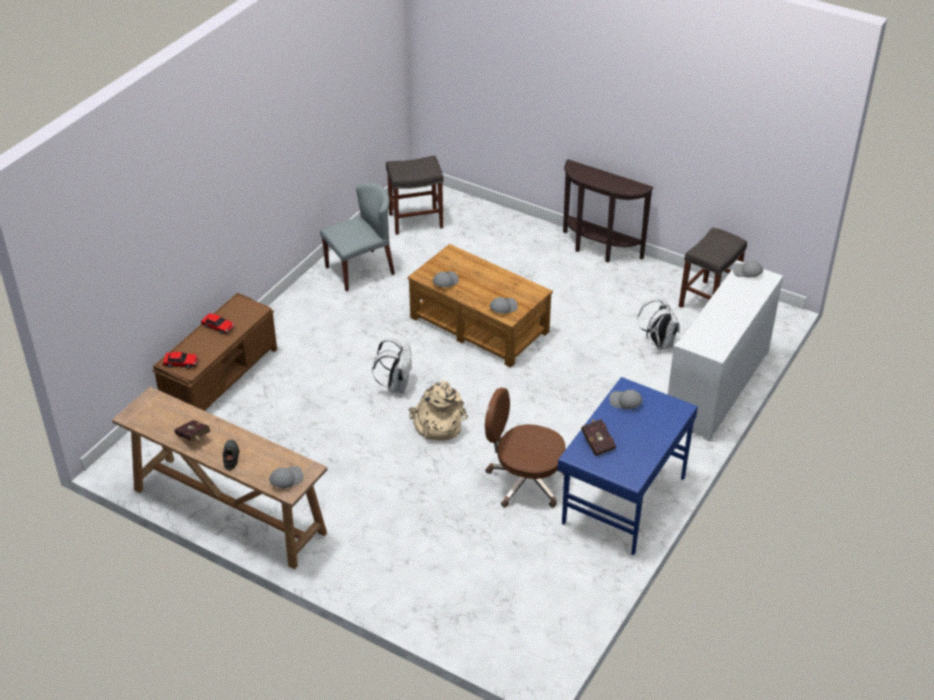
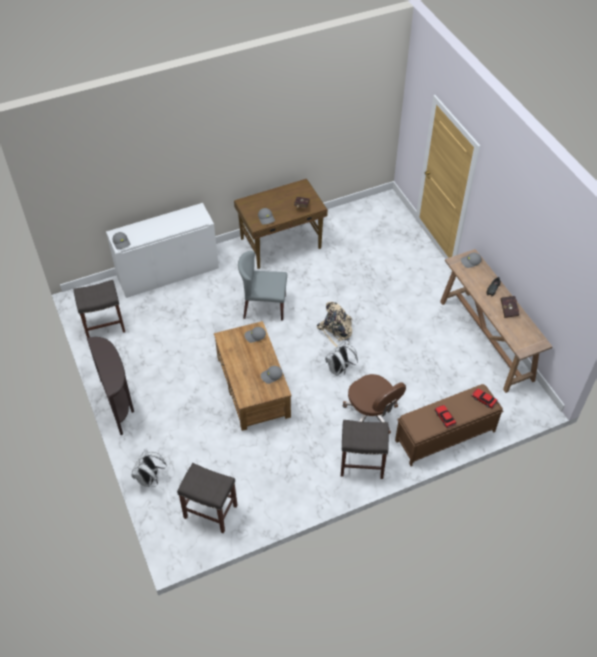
camera: 145 degrees left, 10 degrees up
(298, 315) = (362, 463): none -> grey stool
(360, 270) = (290, 482): grey chair -> grey chair (264, 306)
(525, 481) = (319, 276): brown office chair -> brown office chair (371, 414)
(622, 500) = (281, 244): blue desk -> brown desk
(658, 342) = (165, 315): white backpack -> white backpack (149, 479)

